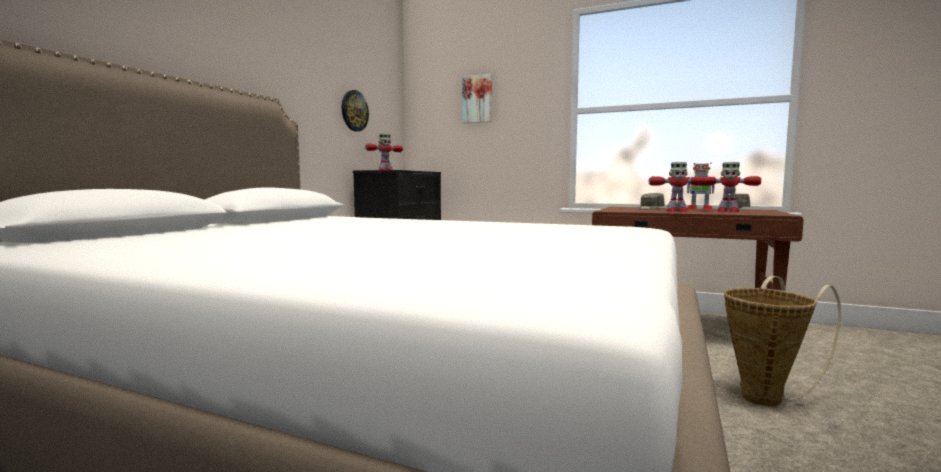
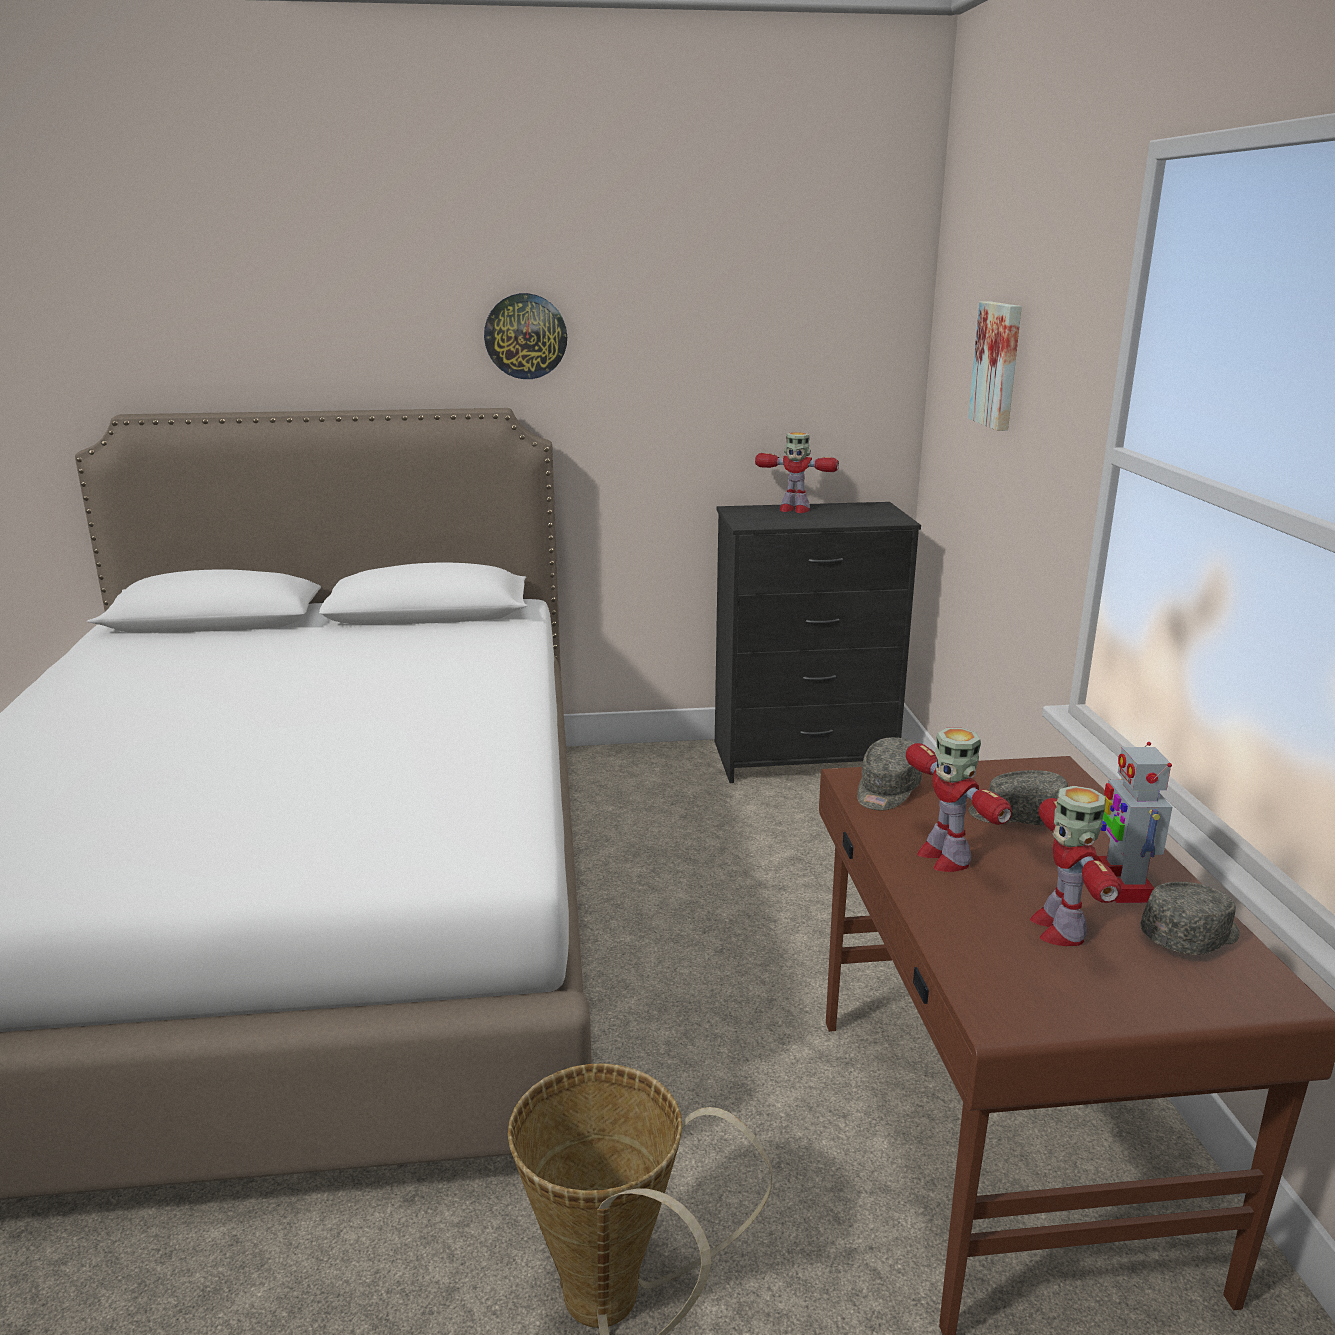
camera: 60 degrees right, 15 degrees up
(354, 111) = (737, 388): wall clock -> wall clock (525, 336)
(621, 210) = (886, 791): none -> grey cap

